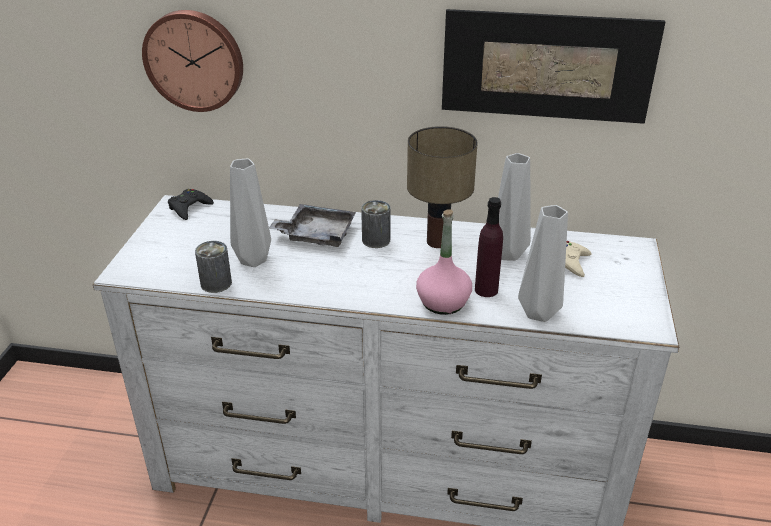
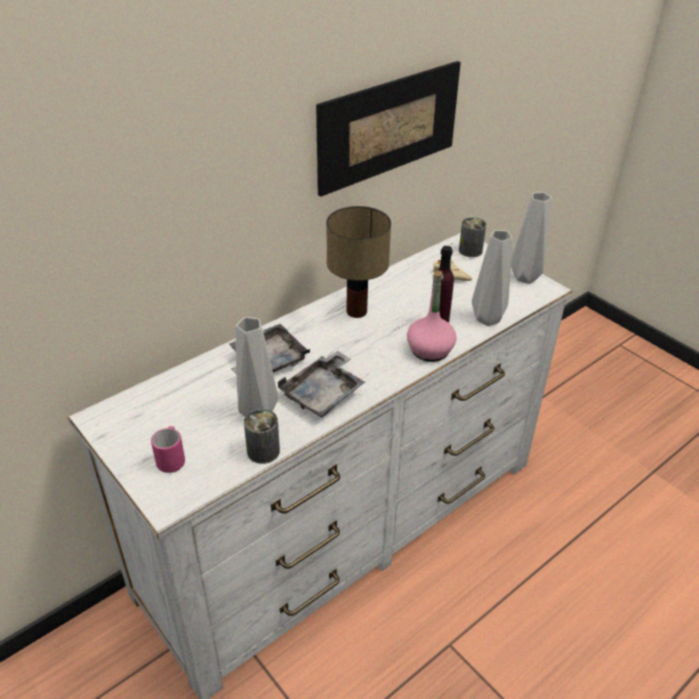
camera: 50 degrees left, 5 degrees up
(166, 251) = (172, 459): none -> pink mug
(189, 208) = (118, 411): black game controller -> none
(195, 60) = (82, 250): wall clock -> none
(313, 277) = (324, 394): none -> grey tray
(376, 240) = (315, 337): can -> can (470, 251)
(506, 254) = (409, 293): grey vase -> grey vase (525, 278)

